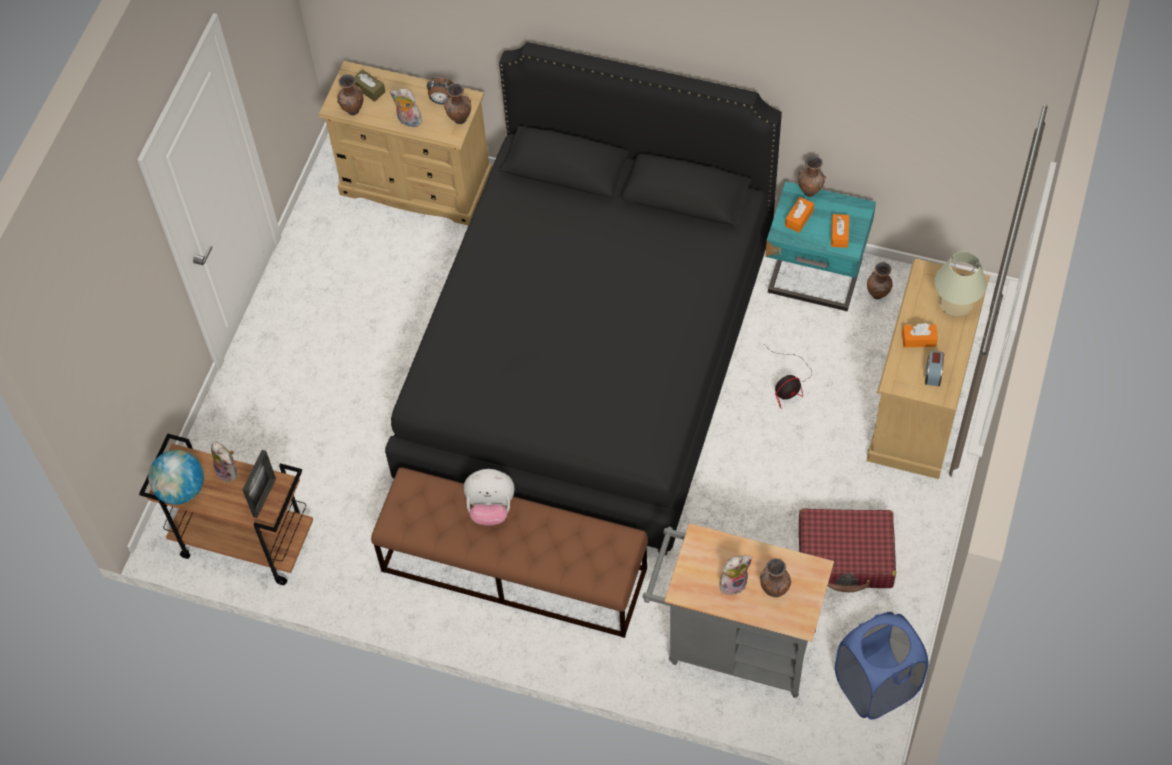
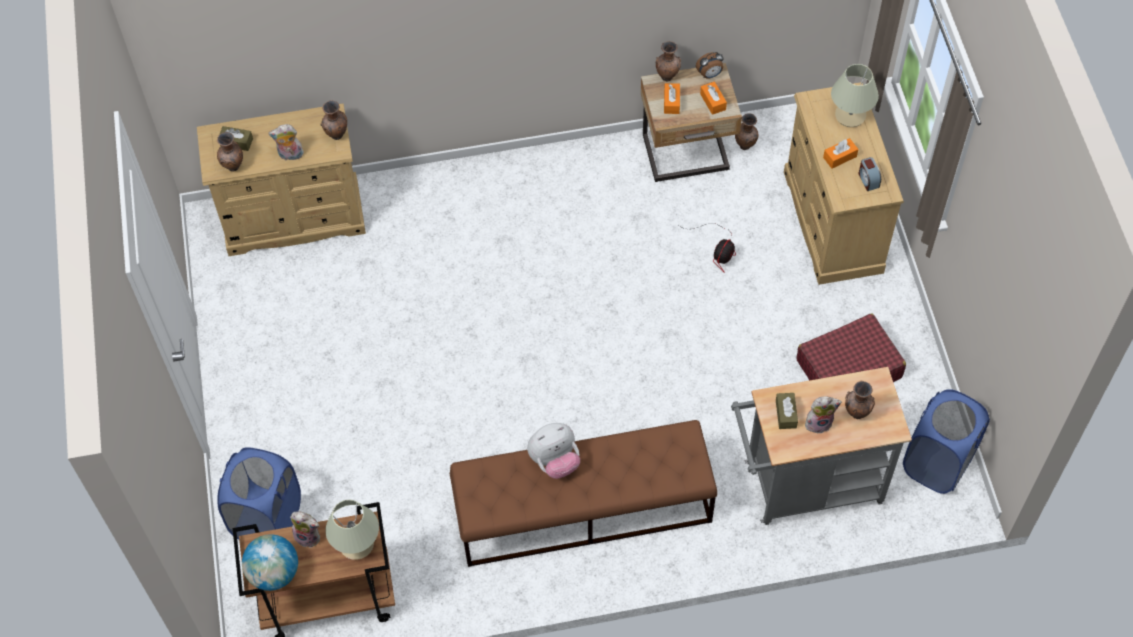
camera: 30 degrees left, 0 degrees up
(236, 446) = (267, 518): none -> blue laundry basket
(264, 497) = (356, 544): picture frame -> beige table lamp
(442, 101) = (310, 125): alarm clock -> alarm clock (709, 75)
(589, 359) = (538, 302): black bed -> none
(707, 560) = (786, 414): none -> brown tissue box
(733, 582) = (819, 422): plush toy -> plush toy turned 45 degrees clockwise
(815, 279) = (687, 155): turquoise nightstand -> beige nightstand

